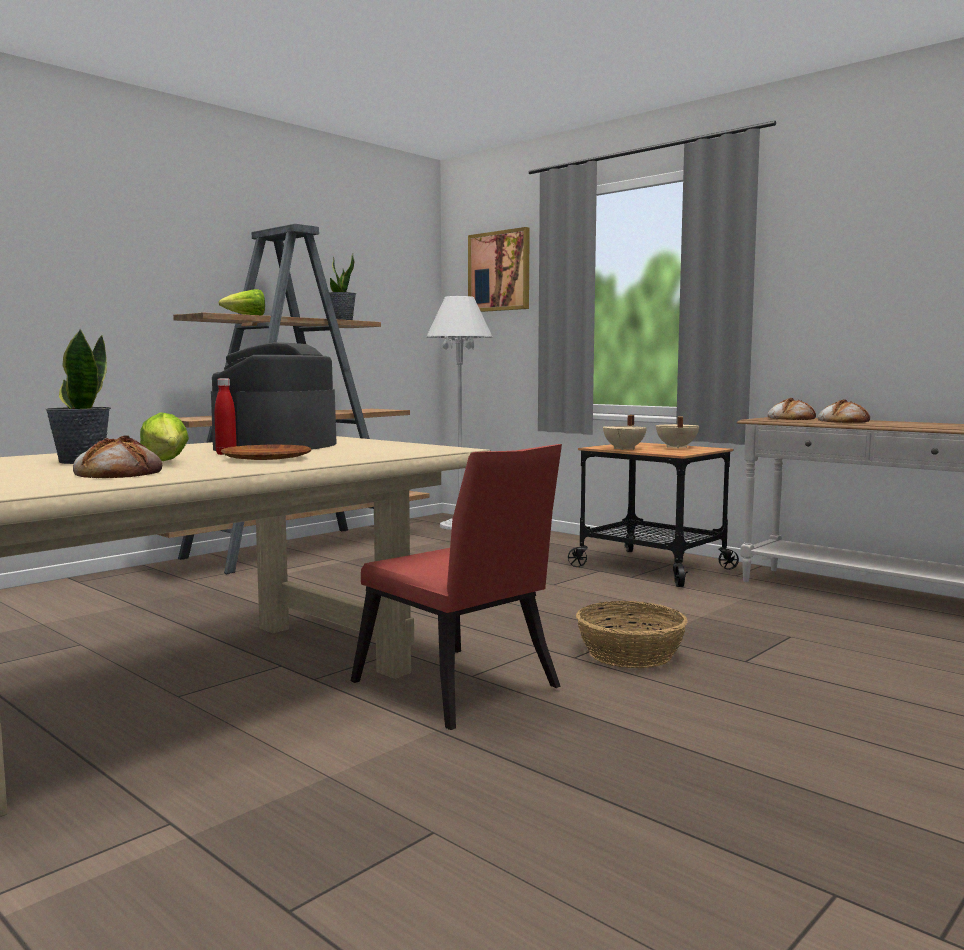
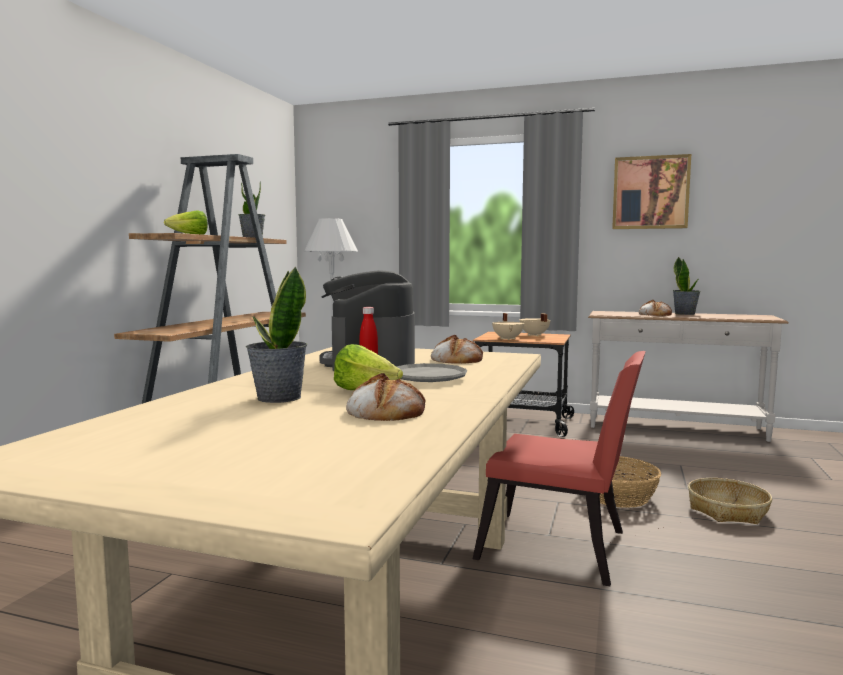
camera: 25 degrees left, 0 degrees up
(266, 458) = (428, 378): brown plate -> grey plate
(499, 271) = (355, 199): picture -> picture (650, 193)
(754, 691) = (727, 511): none -> basket
(791, 418) = (614, 312): bread -> bread (456, 359)
(898, 422) = (685, 313): none -> potted plant

